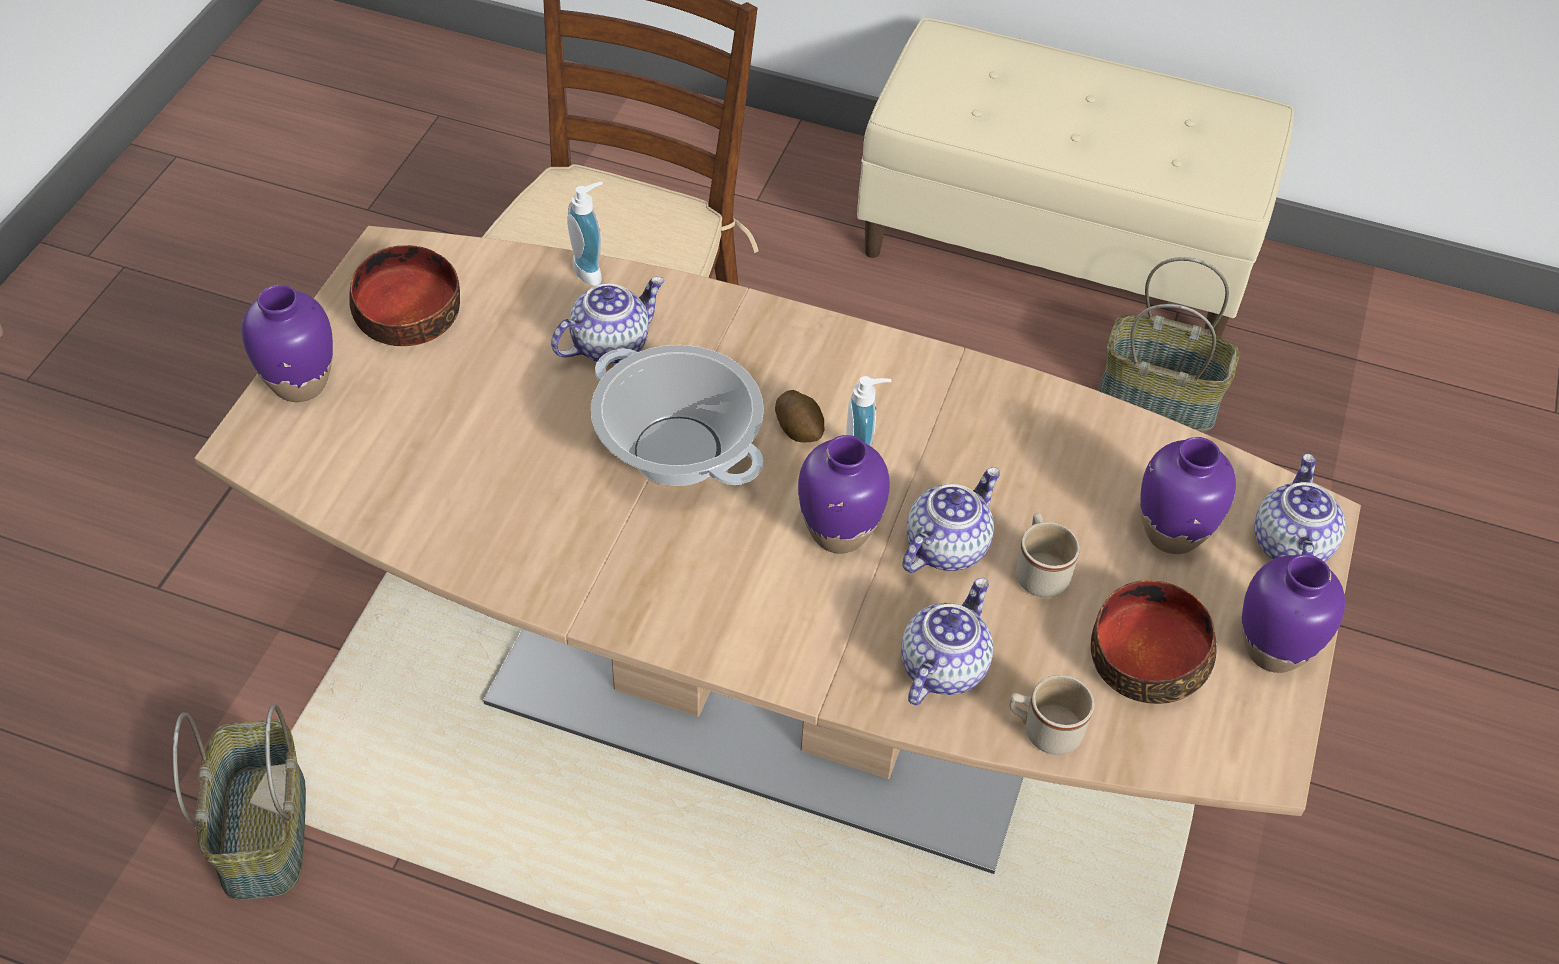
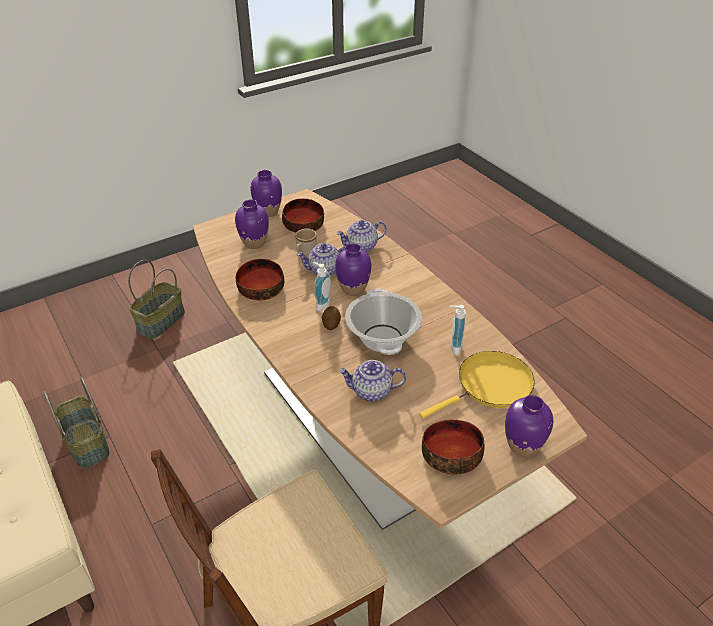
camera: 140 degrees left, 10 degrees down
(261, 830) = (575, 485): basket -> basket (161, 322)
(410, 460) = (490, 386): none -> yellow frying pan
(592, 270) = (348, 431): soap dispenser -> soap dispenser (453, 347)
(1013, 429) = (260, 288): none -> bowl
(1043, 730) = (350, 224): beige mug -> none
(1289, 544) = (227, 226): teapot -> none

